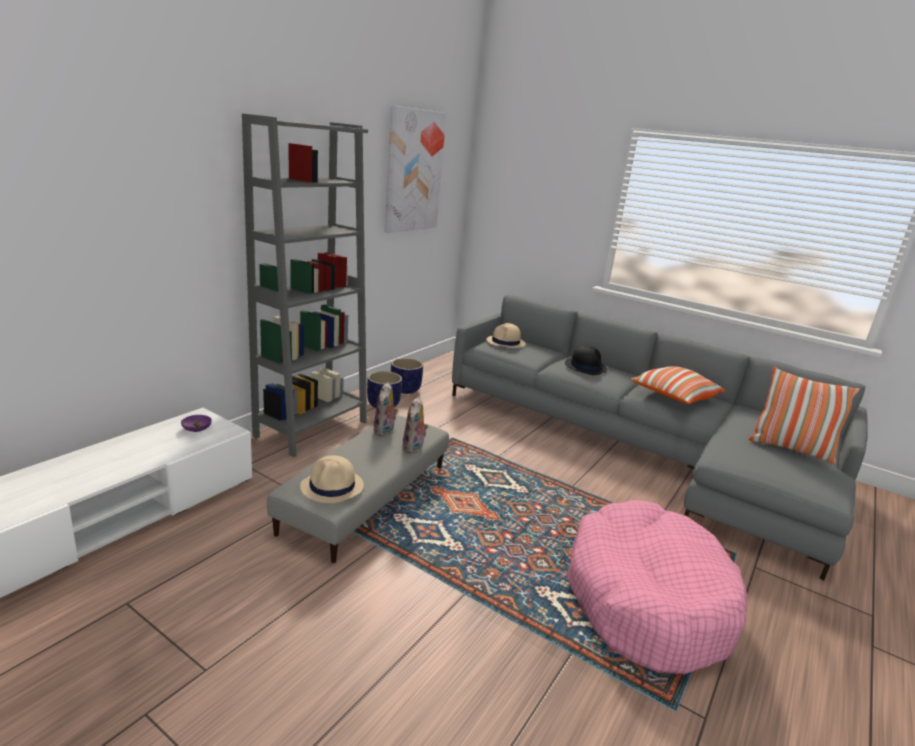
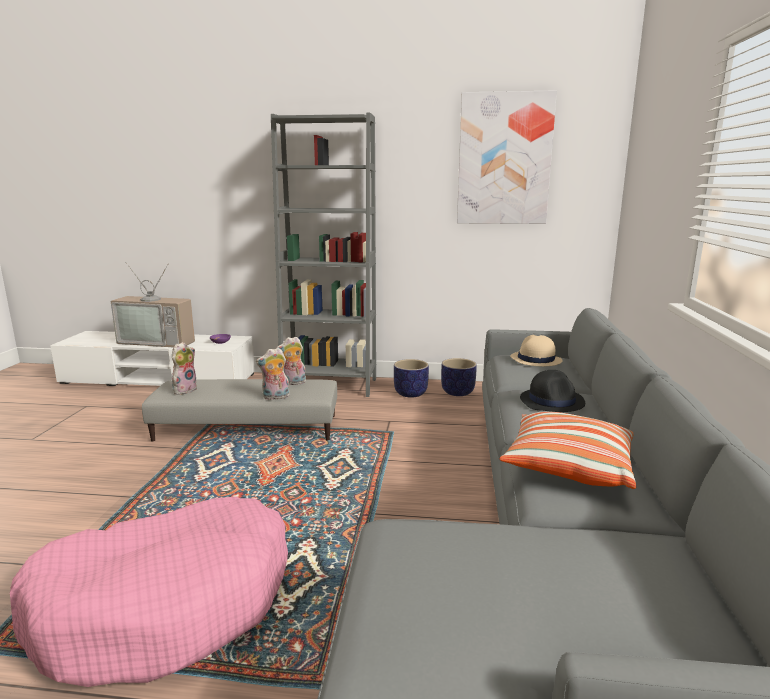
camera: 65 degrees right, 5 degrees down
(110, 463) = (159, 341): none -> television
(332, 487) = (185, 390): beige hat -> plush toy
(791, 448) = (525, 601): pillow -> none

